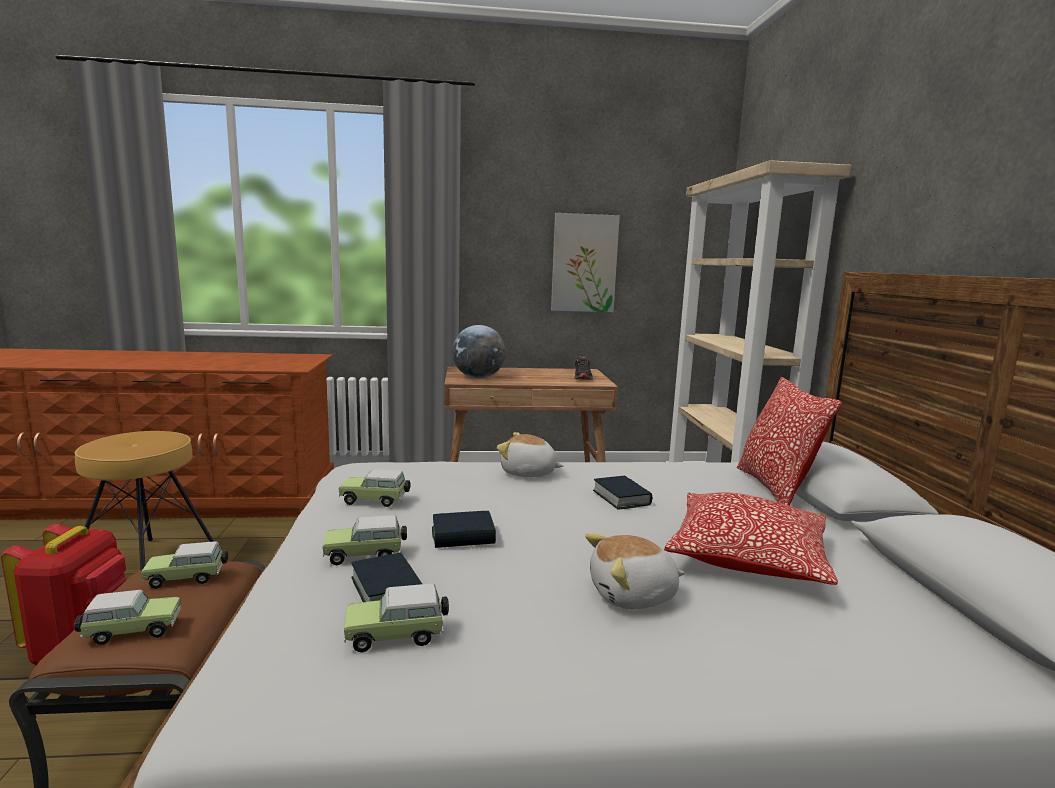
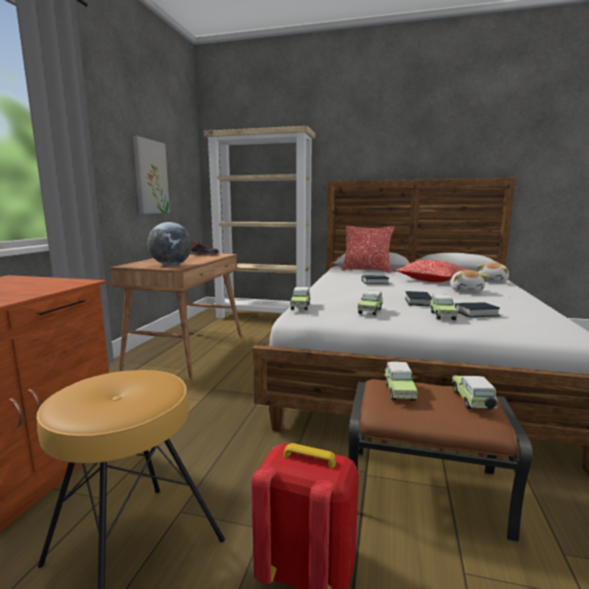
camera: 70 degrees left, 0 degrees up
(398, 635) = (513, 314): toy car -> toy car (300, 306)
(528, 473) = (333, 289): plush toy -> plush toy (493, 281)

